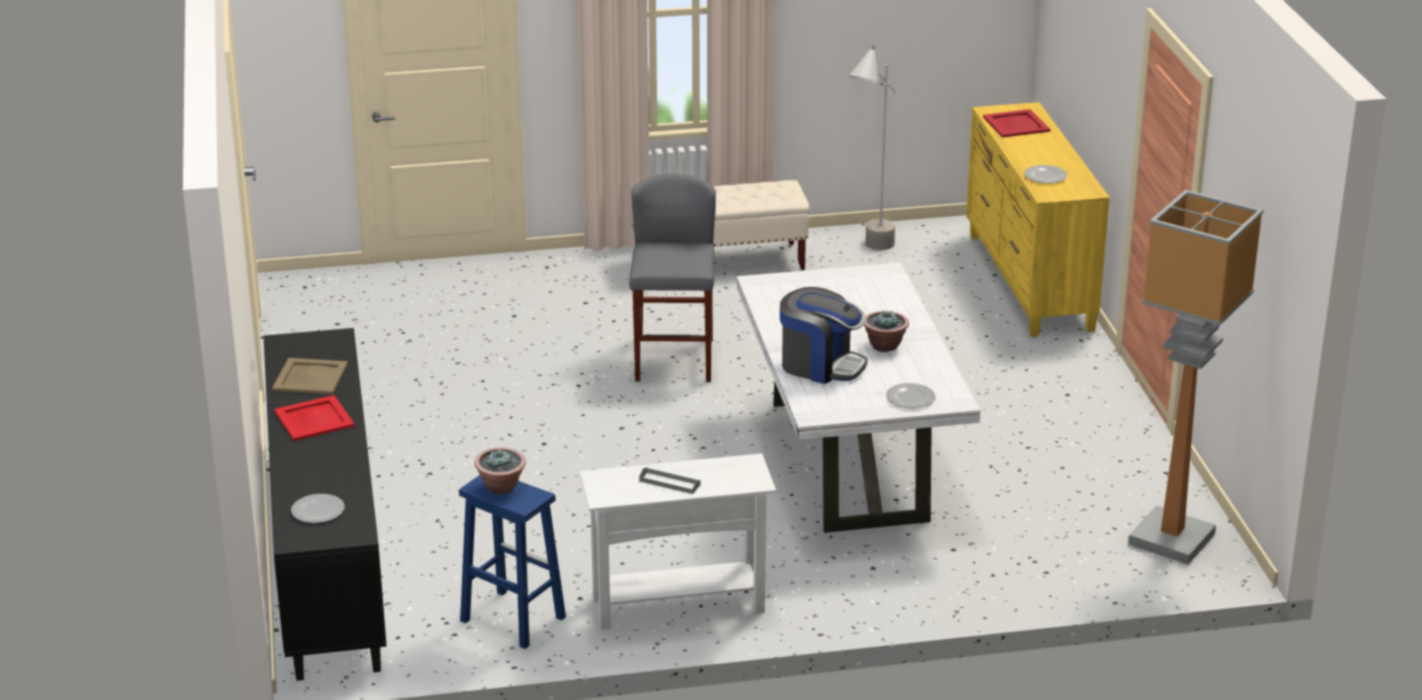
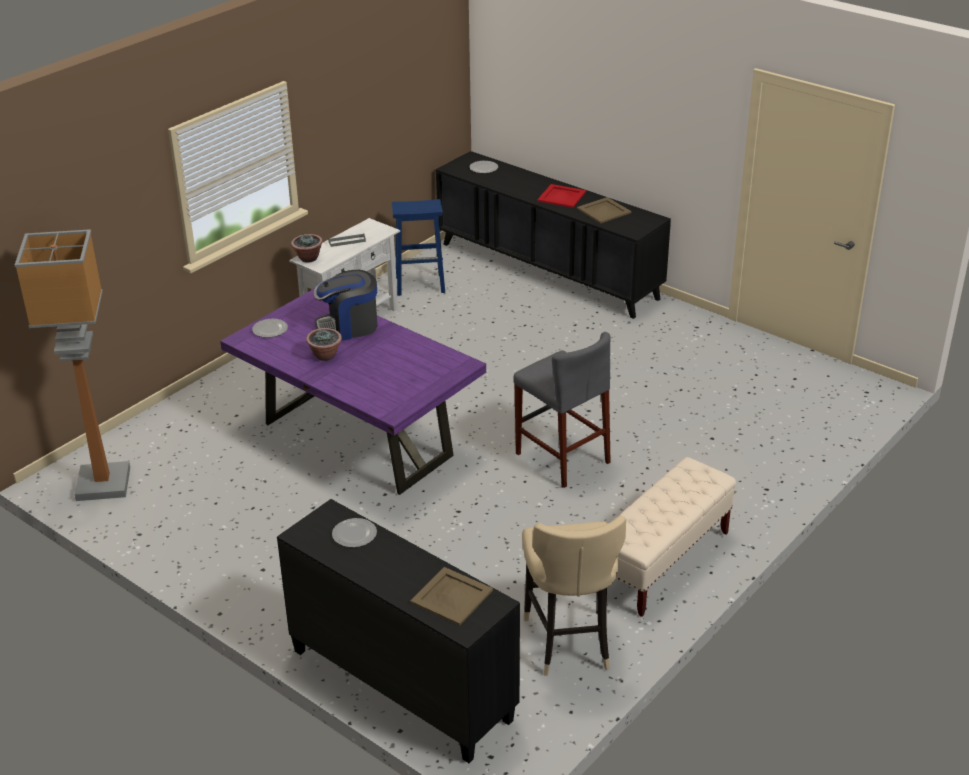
camera: 140 degrees right, 5 degrees up
(501, 487) = (422, 206): potted plant -> potted plant (308, 258)
(847, 461) = (359, 440): white dining table -> purple dining table
(870, 253) = (569, 643): grey floor lamp -> beige stool
(1016, 124) = (451, 596): red tray -> beige tray
(1029, 283) = (401, 683): yellow dresser -> black dresser

